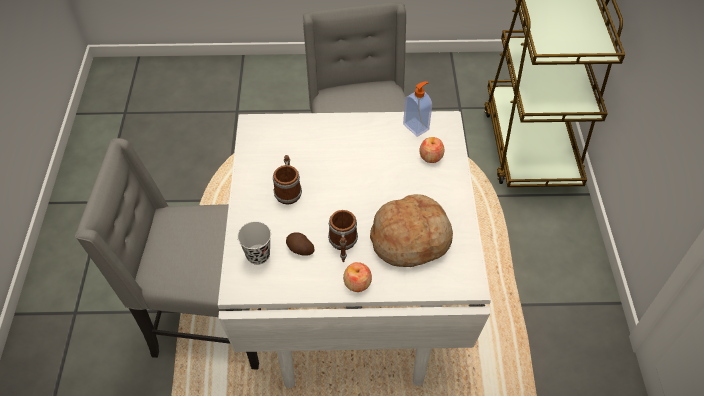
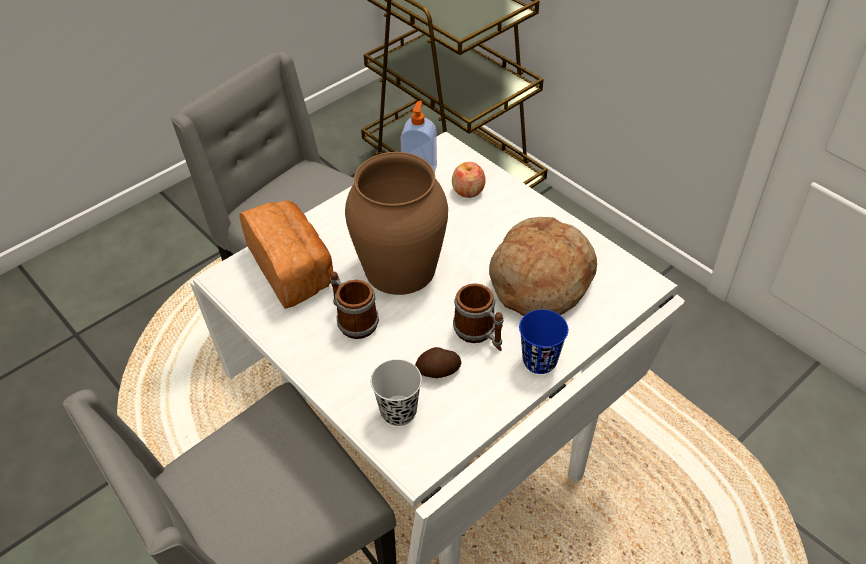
camera: 40 degrees left, 5 degrees down
(289, 141) = (293, 269): none -> bread
(343, 178) = (400, 267): none -> brown vase
(357, 283) = (539, 361): apple -> blue cup

